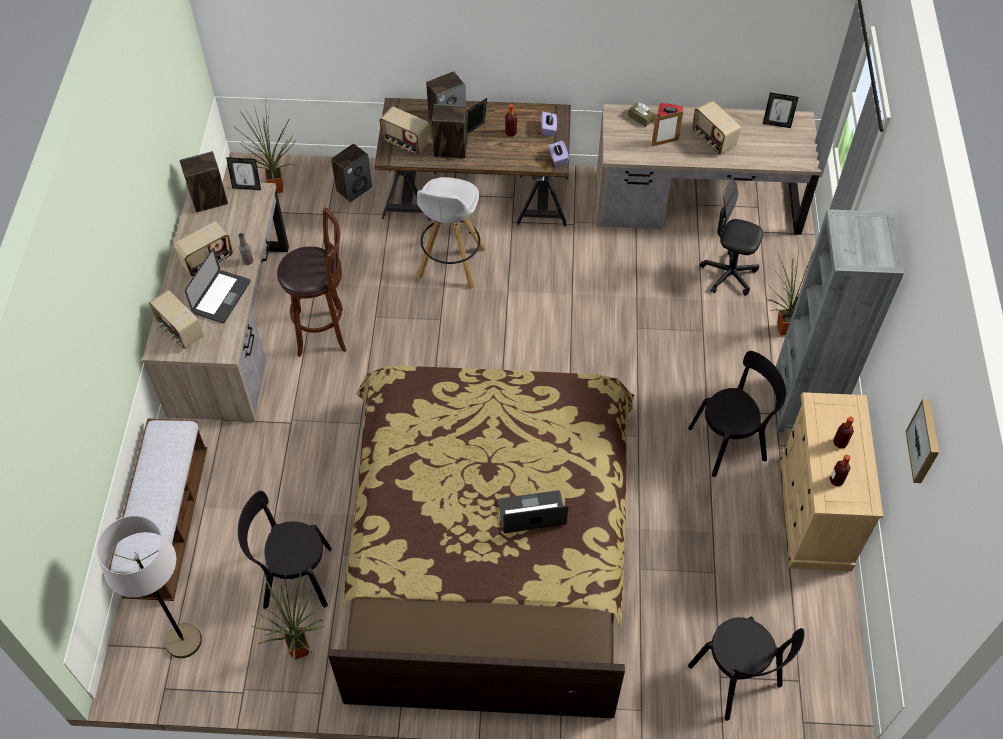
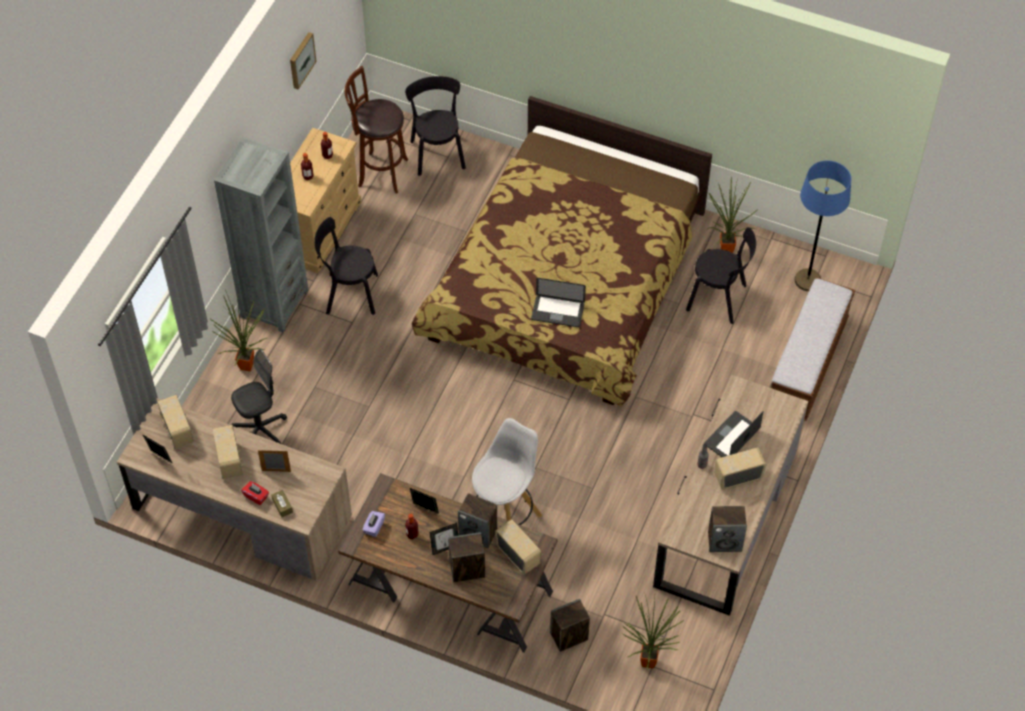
camera: 160 degrees left, 0 degrees up
(180, 331) = (773, 416): radio -> radio (178, 430)
(183, 641) = (807, 280): grey floor lamp -> blue floor lamp
(247, 187) = (686, 545): picture frame -> picture frame (425, 510)
(324, 331) = (642, 487): brown stool -> brown stool (380, 172)
(532, 513) = (540, 222): laptop -> laptop (557, 312)
(558, 159) = (382, 490): purple tissue box -> none
(728, 275) = (260, 429): black office chair -> black office chair turned 75 degrees counterclockwise

